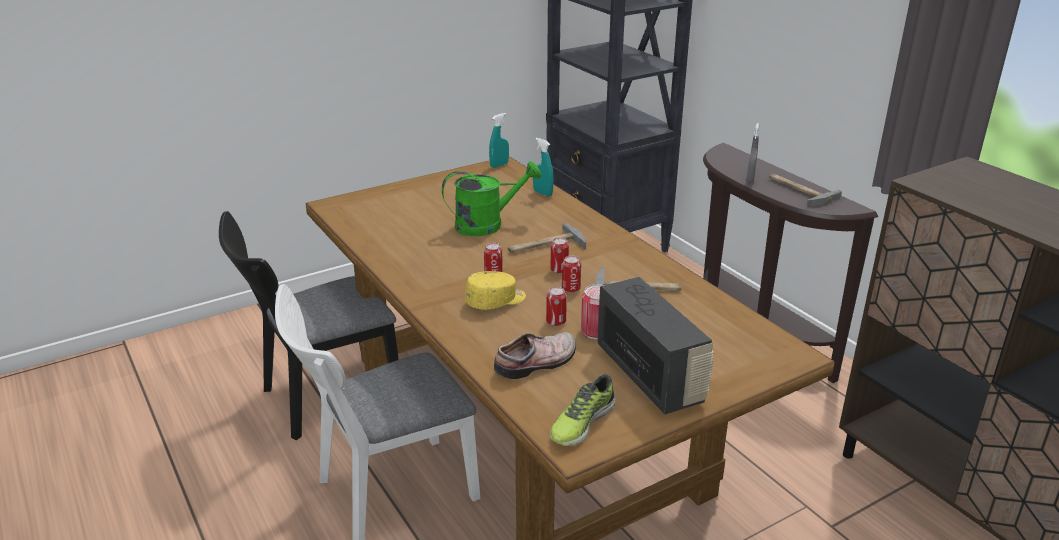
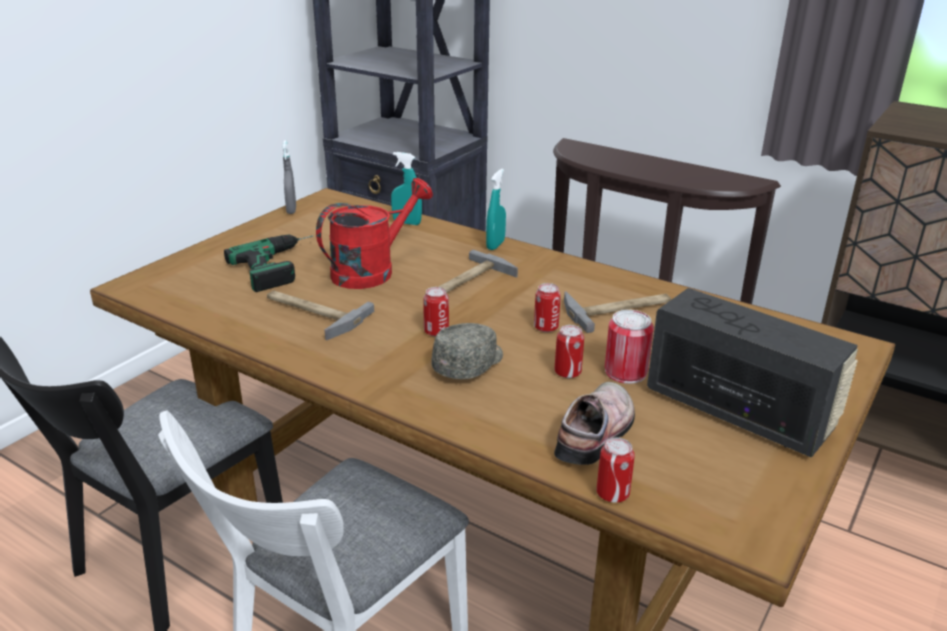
camera: 25 degrees left, 0 degrees up
(432, 209) = (283, 265): none -> power drill
(487, 224) = (372, 271): green watering can -> red watering can
(496, 301) = (470, 364): yellow cap -> grey cap
(499, 165) = (324, 200): turquoise spray bottle -> turquoise spray bottle (495, 245)
(559, 270) = (510, 307): can -> can (612, 494)
(581, 422) = (726, 499): shoe -> none
(750, 179) = (629, 169): grey spray bottle -> grey spray bottle (291, 210)
(797, 191) = (686, 173): hammer -> hammer (311, 313)

